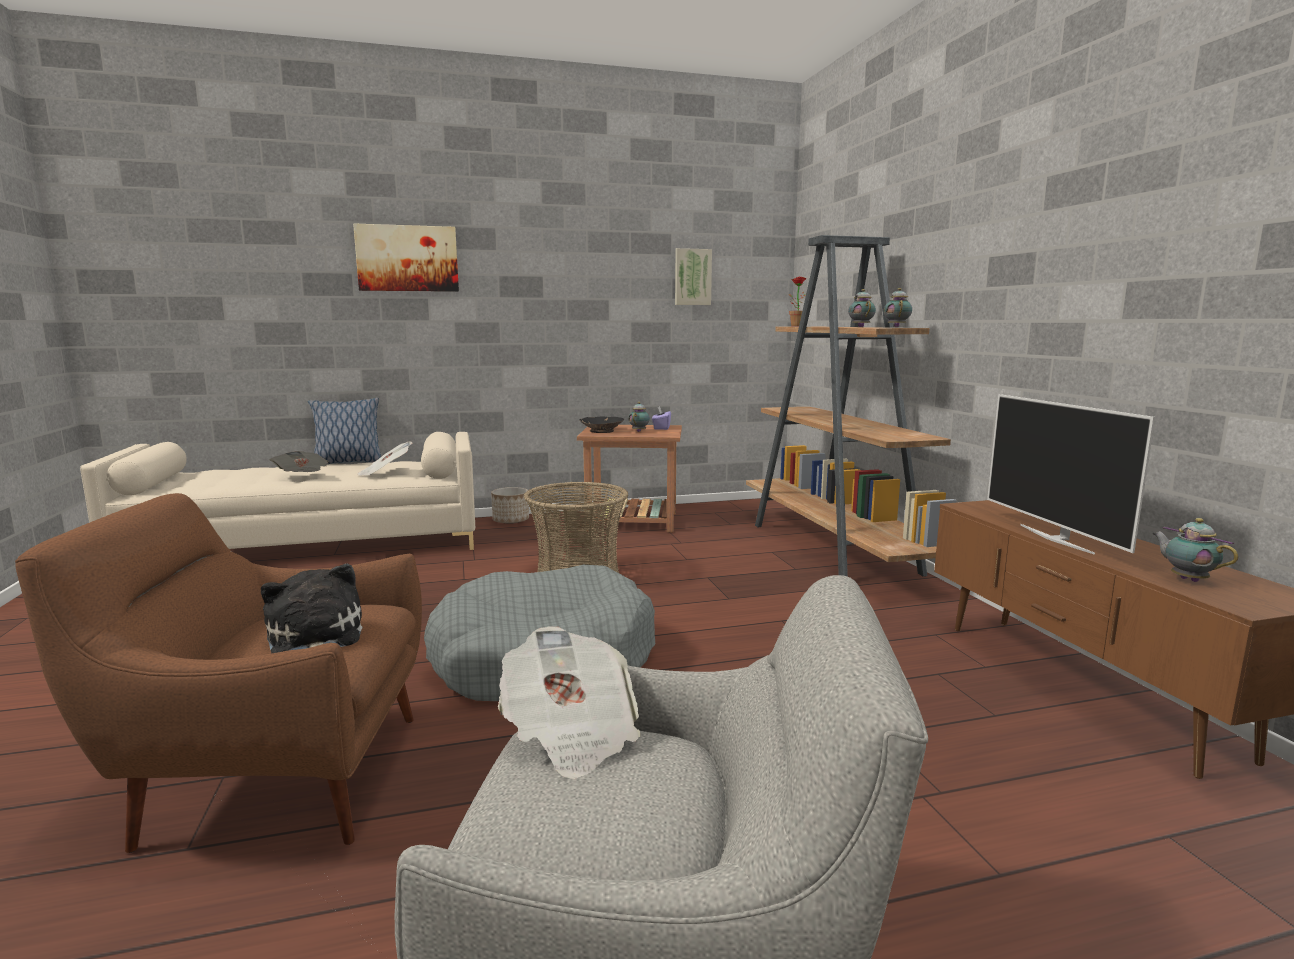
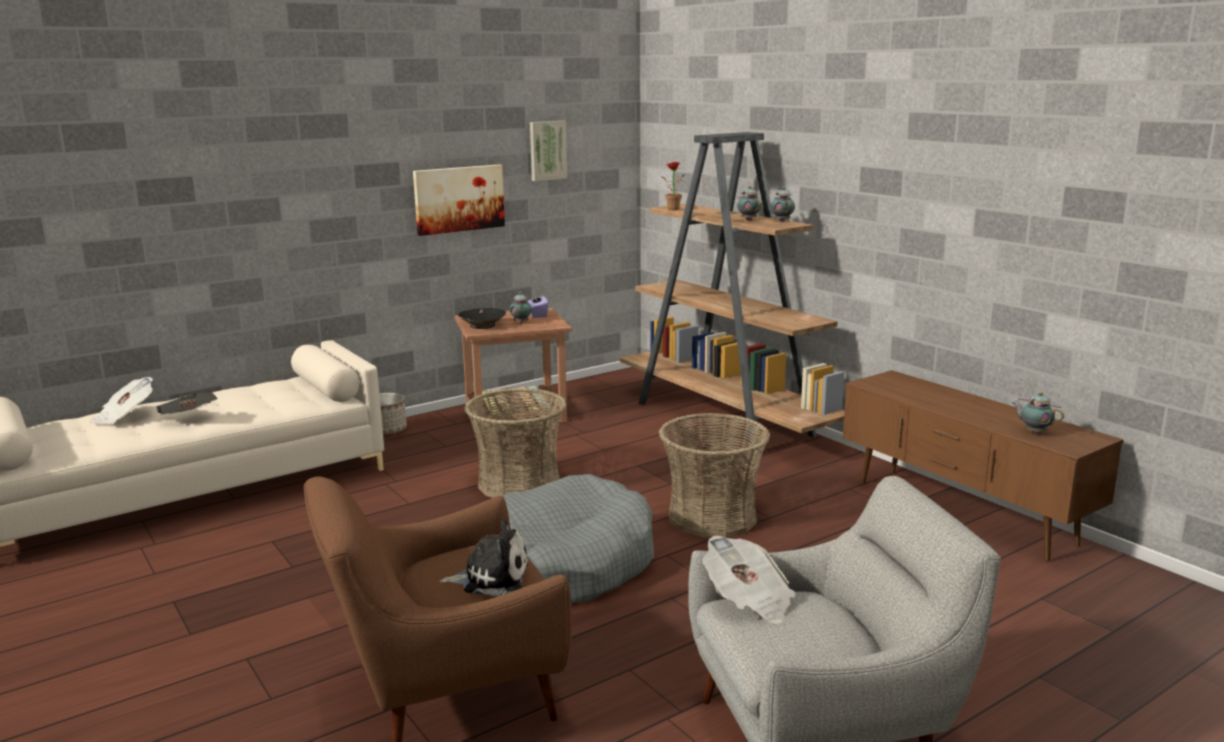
camera: 20 degrees left, 5 degrees up
(315, 640) = (491, 578): plush toy -> plush toy turned 135 degrees clockwise
(348, 462) = (206, 392): pillow -> none
(385, 473) = (277, 402): newspaper -> newspaper (124, 417)
(407, 258) = (255, 154): picture -> picture (459, 199)
(746, 639) = (712, 517): none -> basket
(1056, 539) = (944, 408): television -> none

